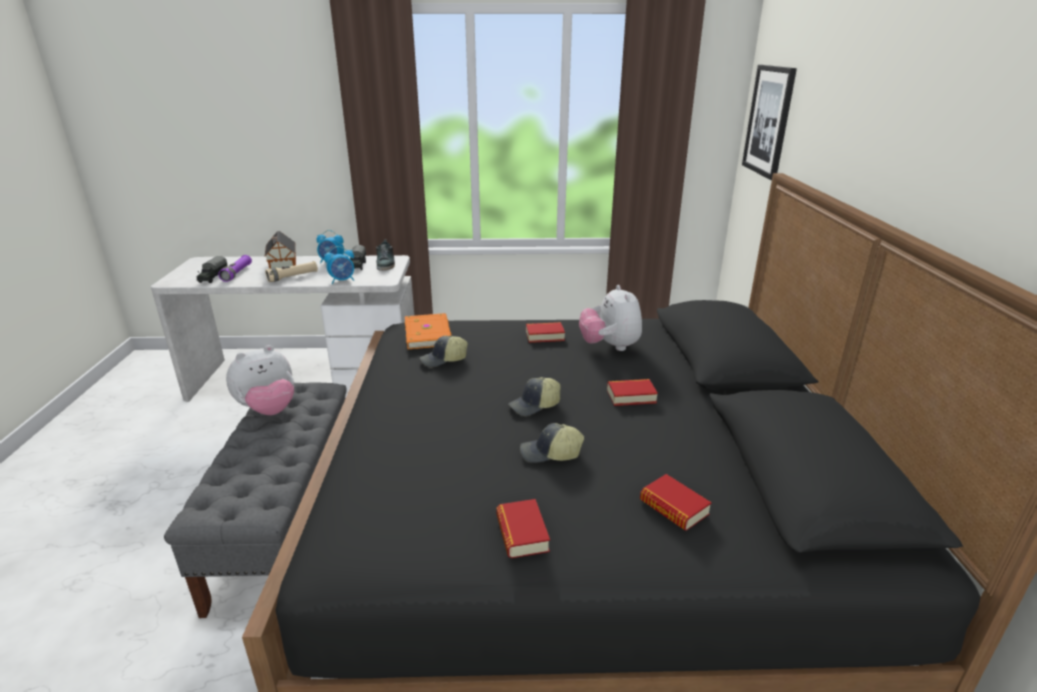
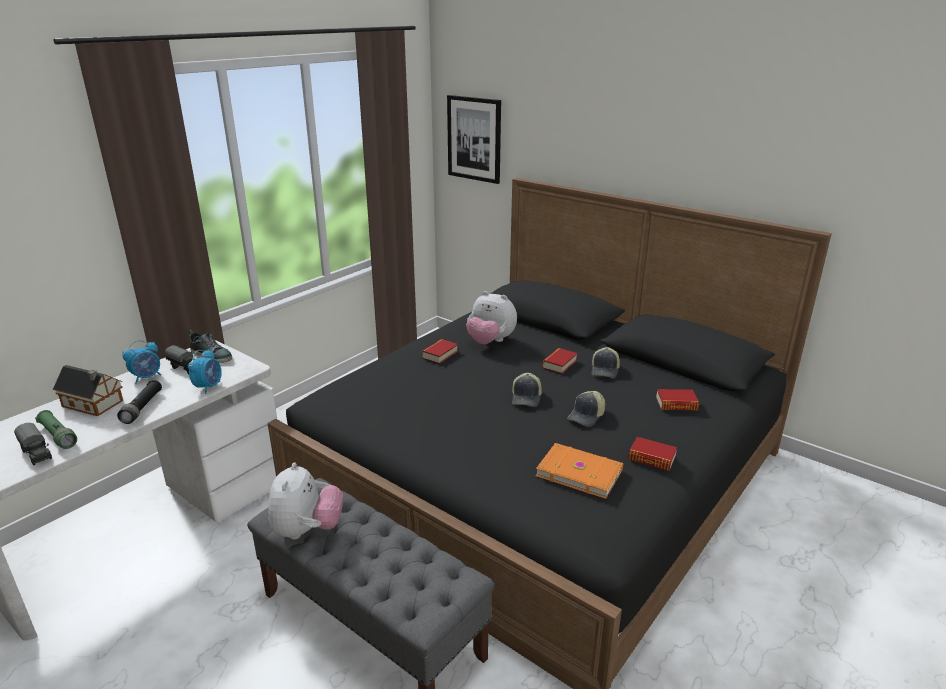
camera: 50 degrees left, 0 degrees up
(237, 273) = (58, 436): purple flashlight -> green flashlight
(293, 277) = (142, 408): beige flashlight -> black flashlight
(429, 334) = (357, 394): orange book -> orange book (579, 472)
(444, 360) = (412, 404): cap -> cap (605, 370)

